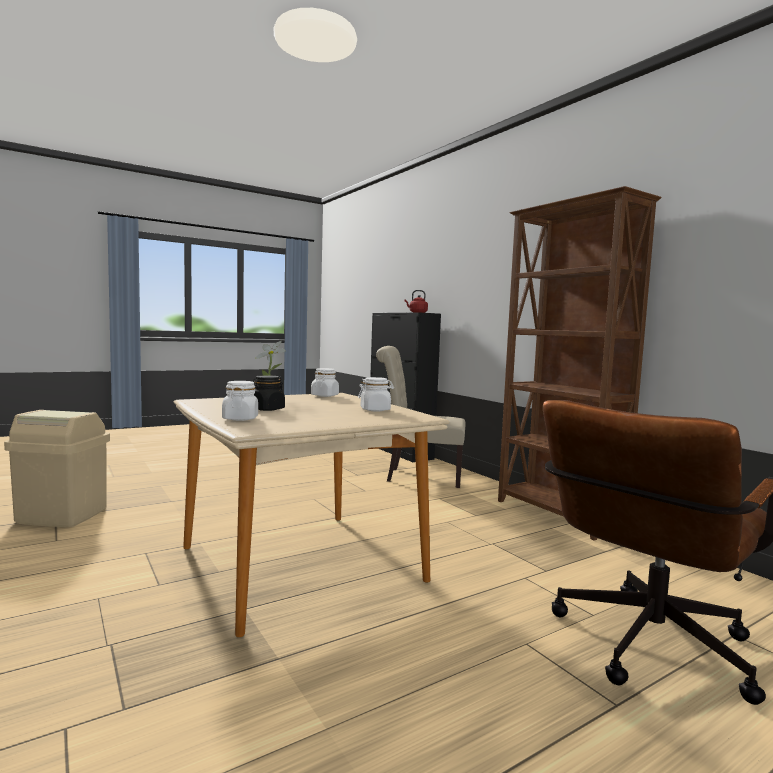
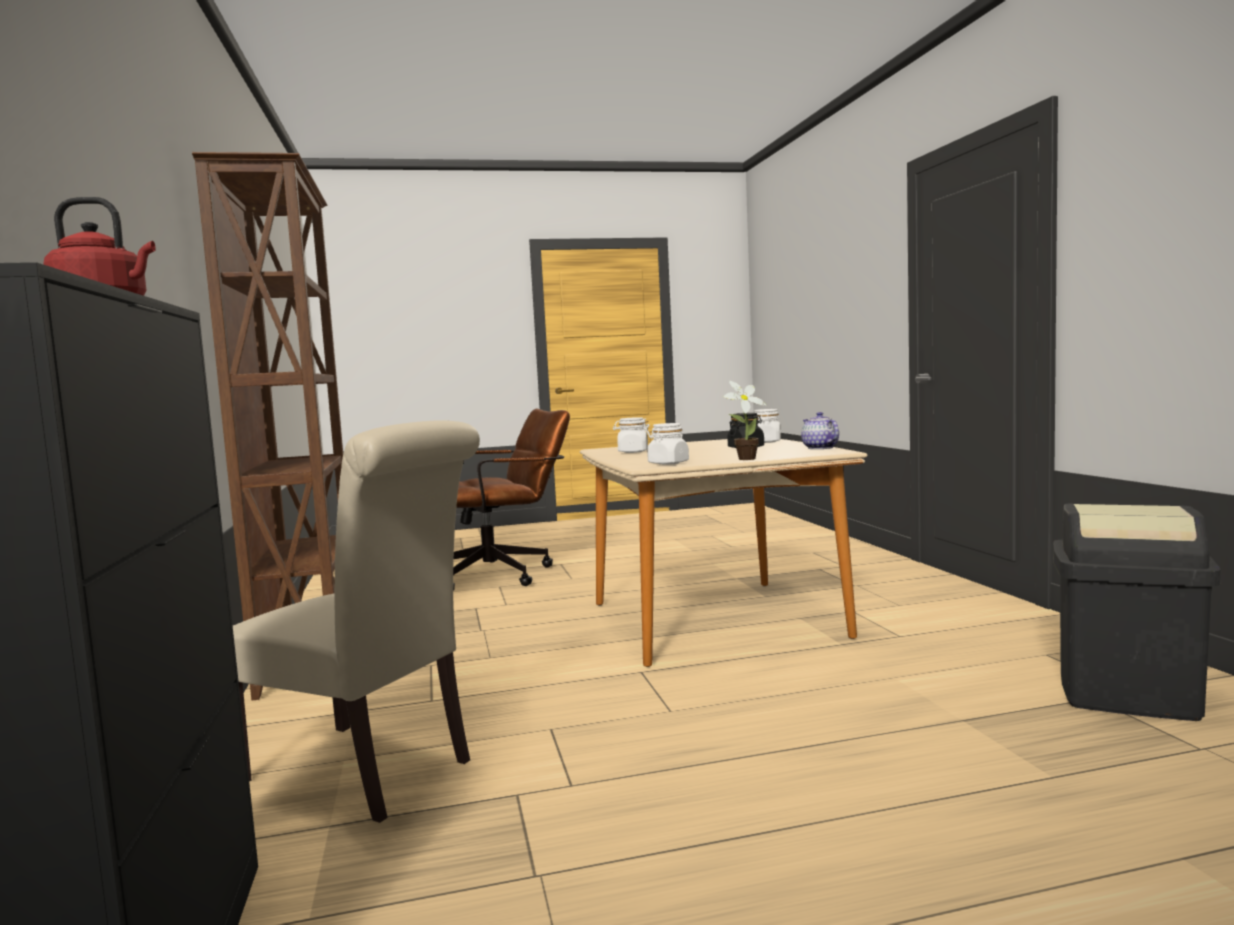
camera: 160 degrees left, 0 degrees up
(61, 516) = (1127, 694): beige trash can -> black trash can
(202, 405) = (819, 448): none -> teapot

